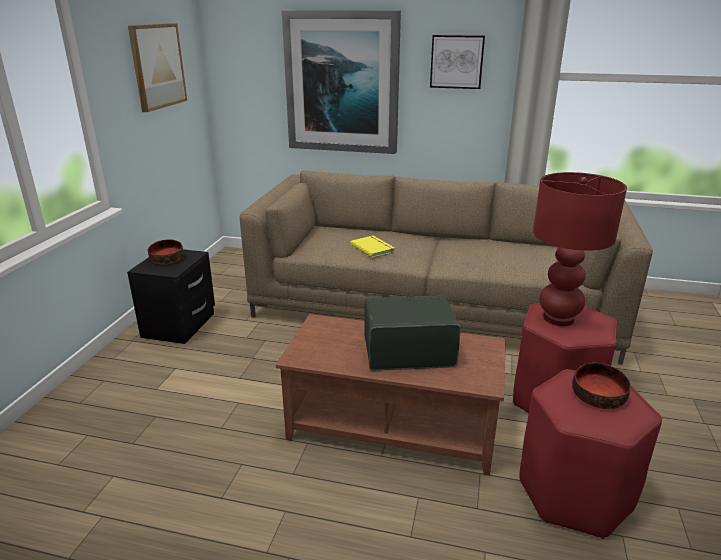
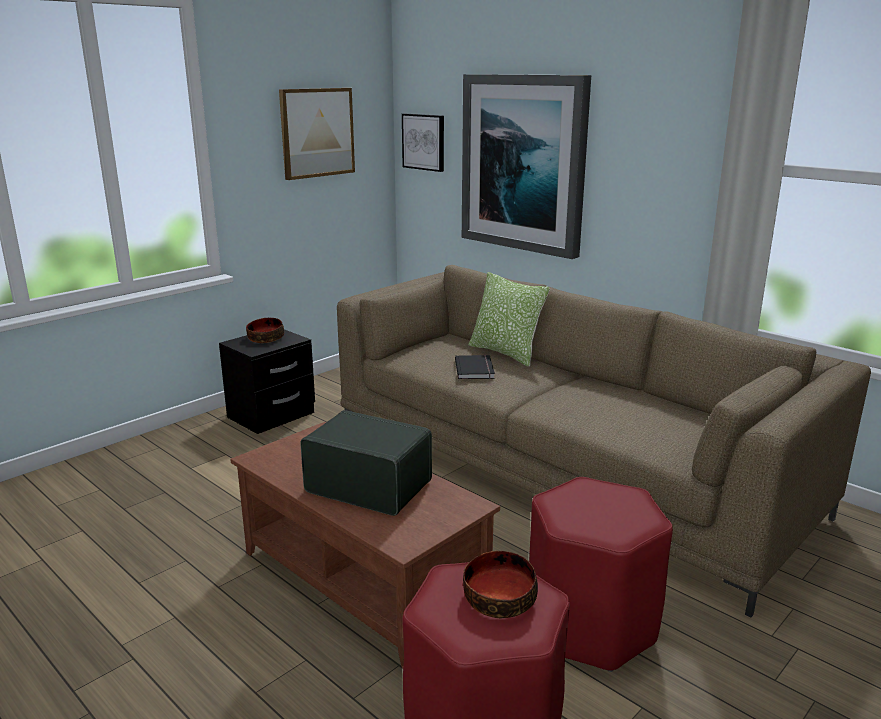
camera: 30 degrees right, 5 degrees down
(373, 247) = (476, 369): yellow book -> black book
(375, 232) = (505, 353): none -> pillow
(456, 62) = (655, 144): picture -> picture (424, 142)
(558, 318) = (586, 501): red table lamp -> none

